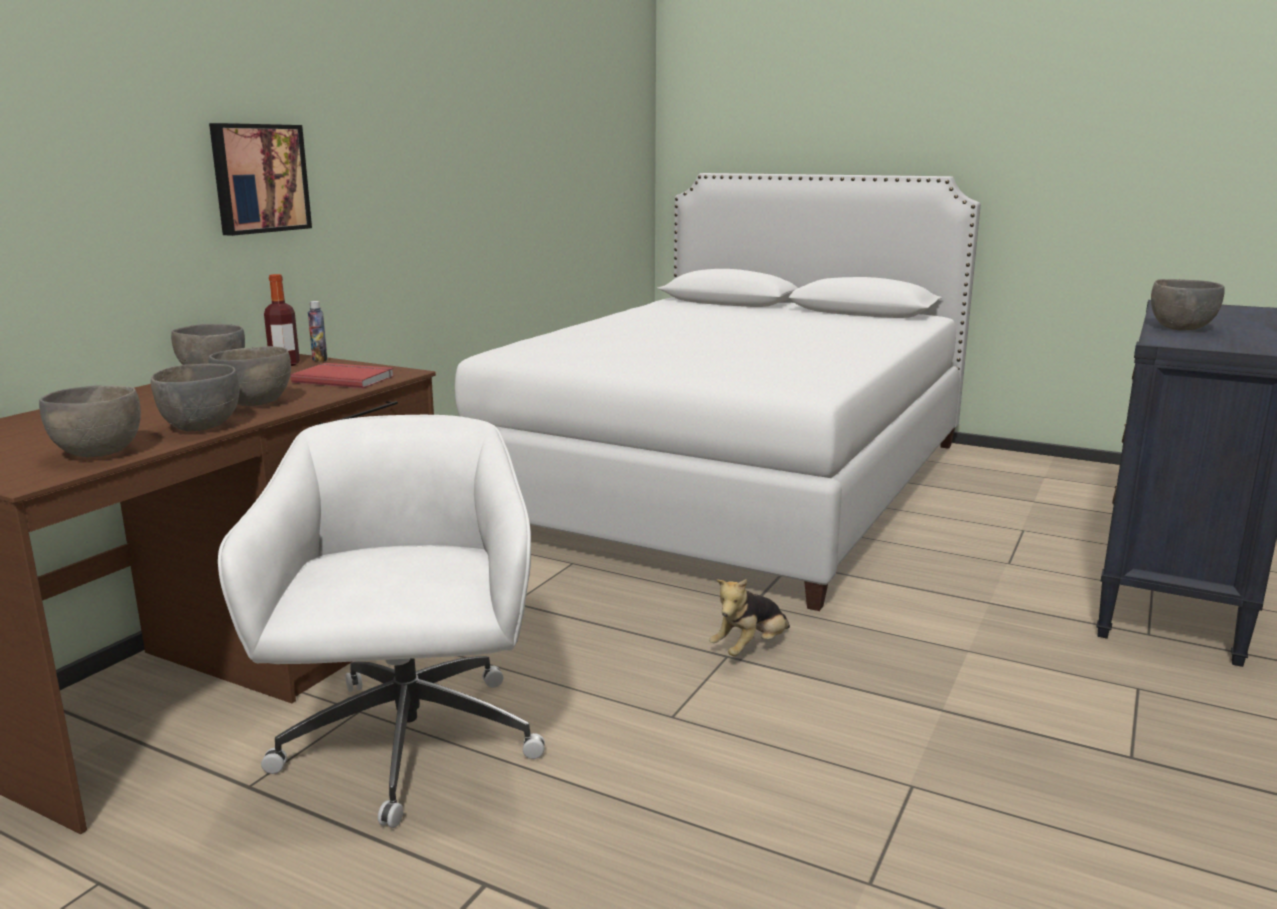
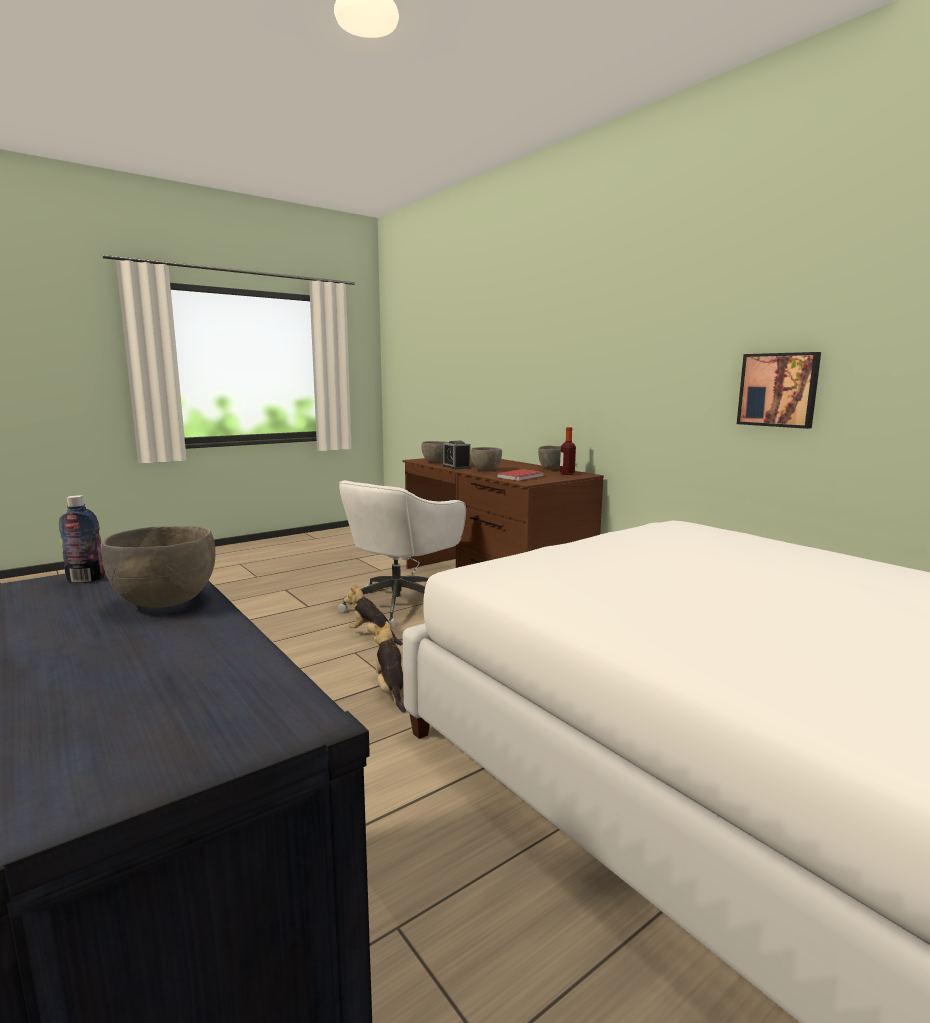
camera: 115 degrees right, 5 degrees down
(201, 427) = (456, 467): grey bowl -> alarm clock
(258, 178) = (607, 379): picture -> picture (778, 390)
(320, 359) = (575, 476): bottle -> bottle (86, 579)
(409, 746) = (399, 604): white office chair -> white office chair turned 105 degrees clockwise
(597, 721) = (373, 637): none -> plush toy

